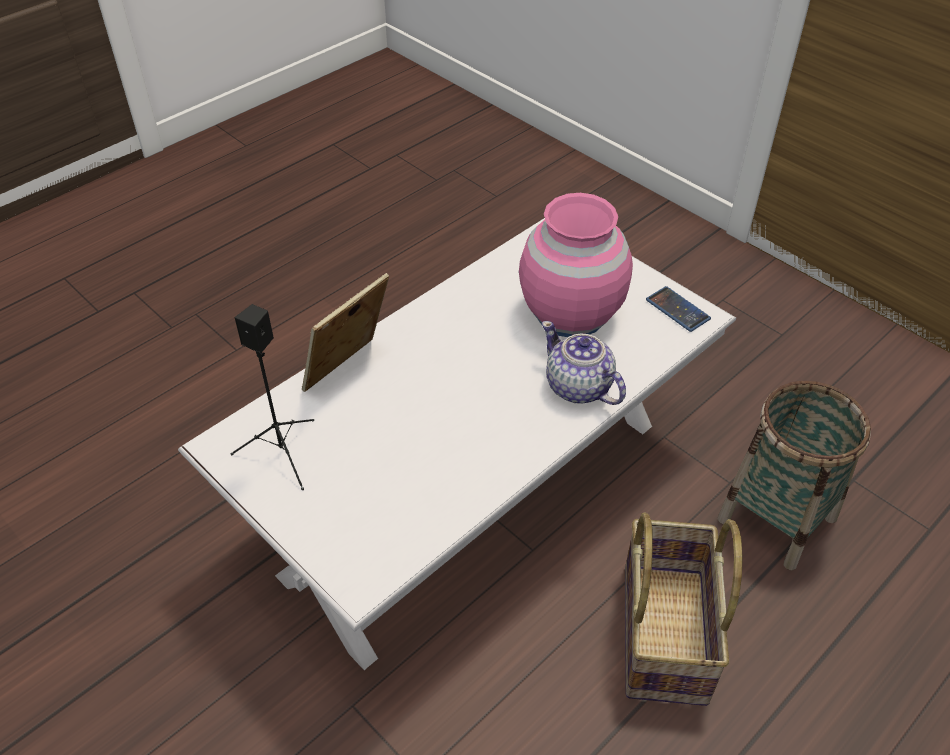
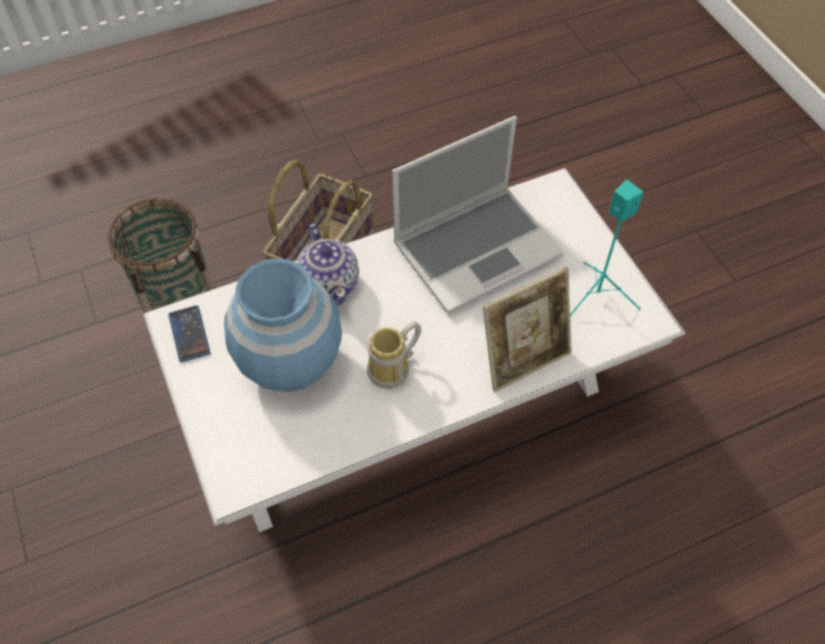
camera: 160 degrees left, 10 degrees up
(283, 454) = (596, 296): black speaker -> turquoise speaker
(436, 470) = (477, 248): none -> laptop
(471, 332) = (394, 370): none -> mug
(570, 314) = (291, 361): pink vase -> blue vase

